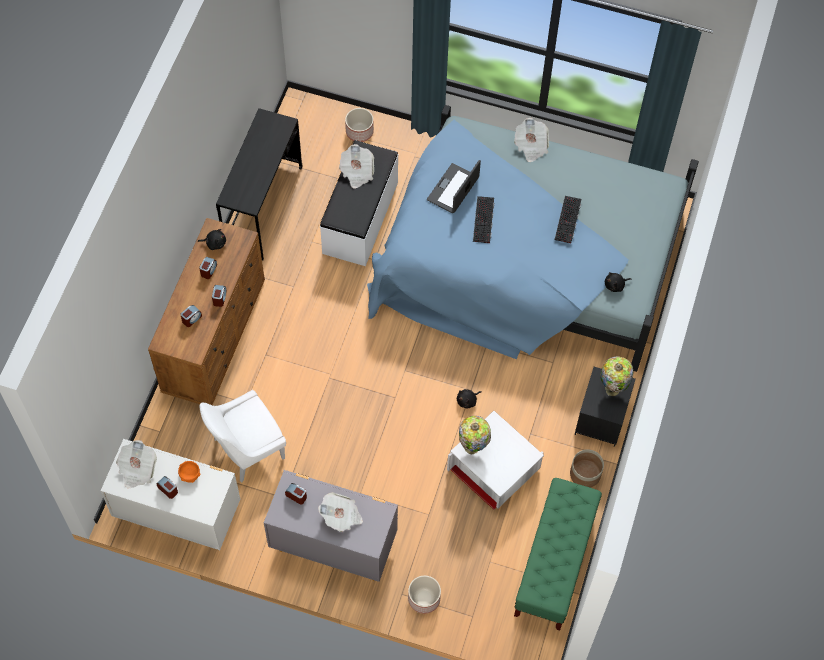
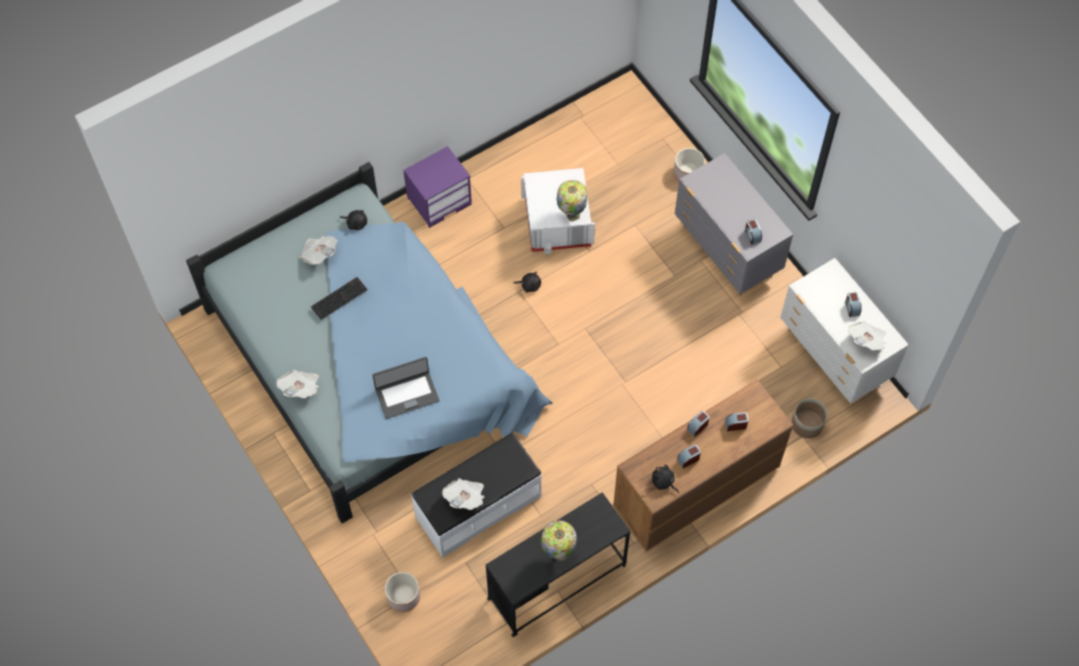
camera: 140 degrees left, 0 degrees up
(190, 475) = (826, 307): orange bowl -> none
(246, 450) = (740, 370): white chair -> none
(341, 516) = (729, 198): newspaper -> newspaper (319, 254)
(484, 220) = (408, 348): keyboard -> none
(554, 564) = (572, 131): green bench -> none
(585, 474) = (491, 173): planter -> planter (807, 424)
(601, 419) = (439, 200): black nightstand -> purple nightstand
(613, 388) = (427, 174): table lamp -> table lamp (558, 552)

